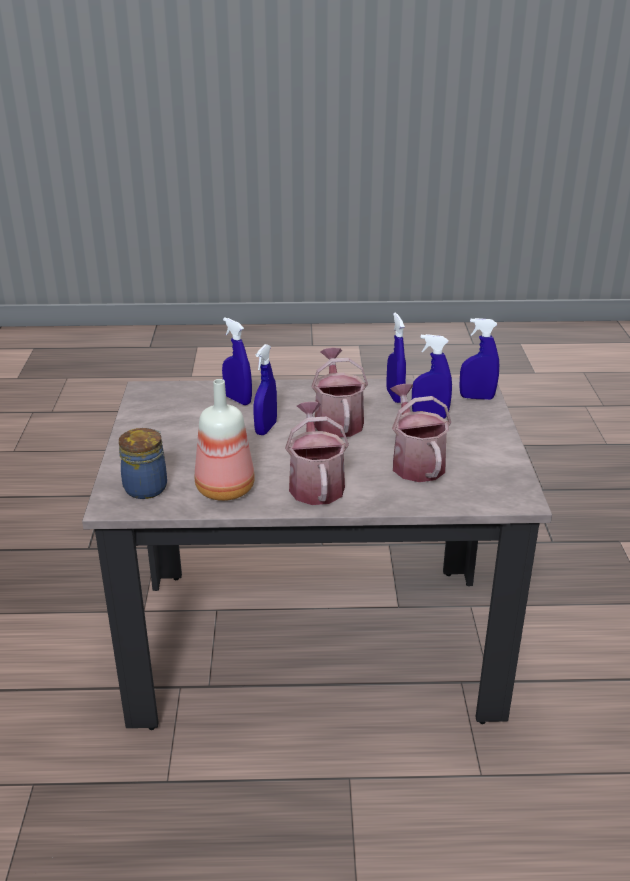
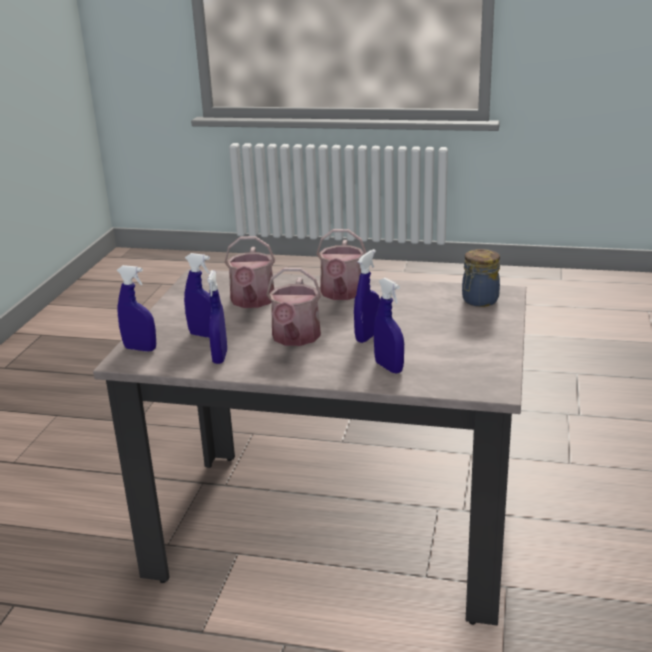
camera: 165 degrees left, 5 degrees down
(226, 490) = (414, 294): bottle -> none

